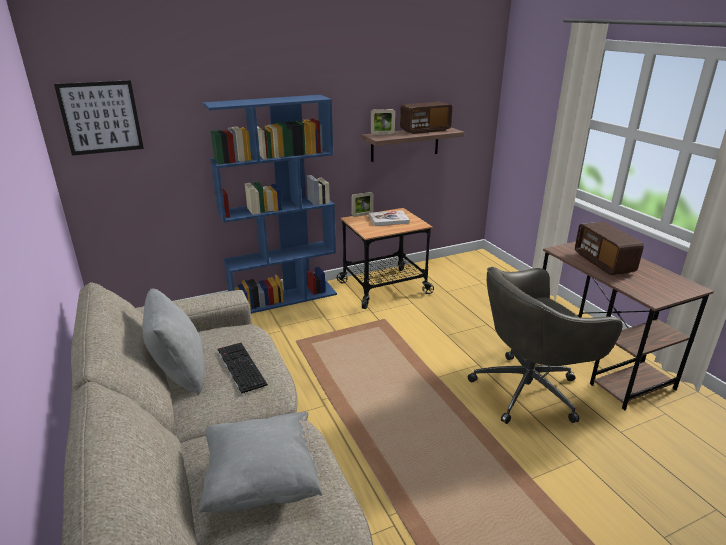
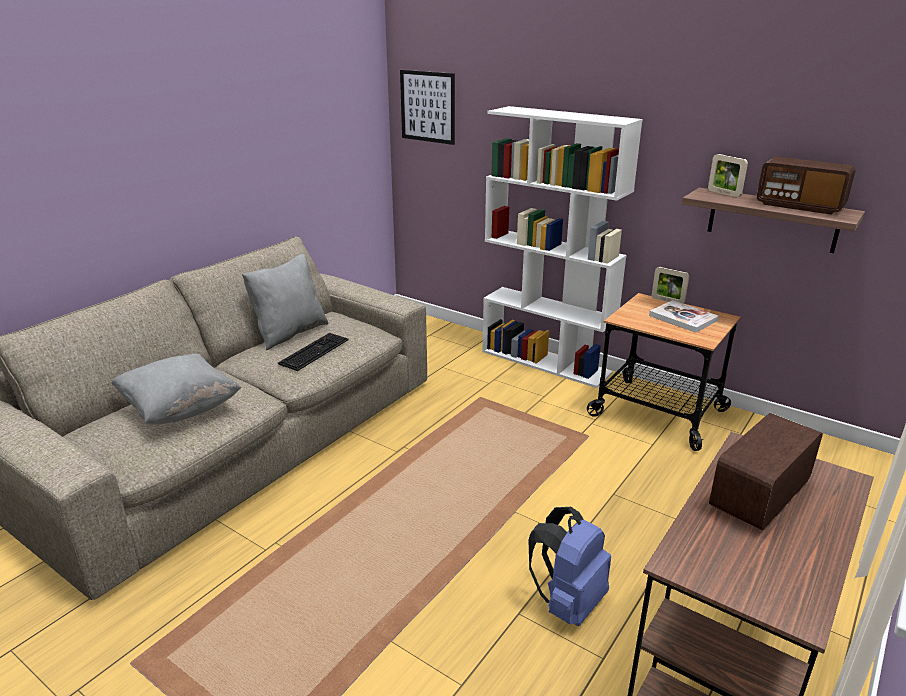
camera: 60 degrees right, 0 degrees up
(284, 298) = (546, 362): blue bookcase -> white bookcase
(529, 390) = (568, 602): grey office chair -> blue backpack

